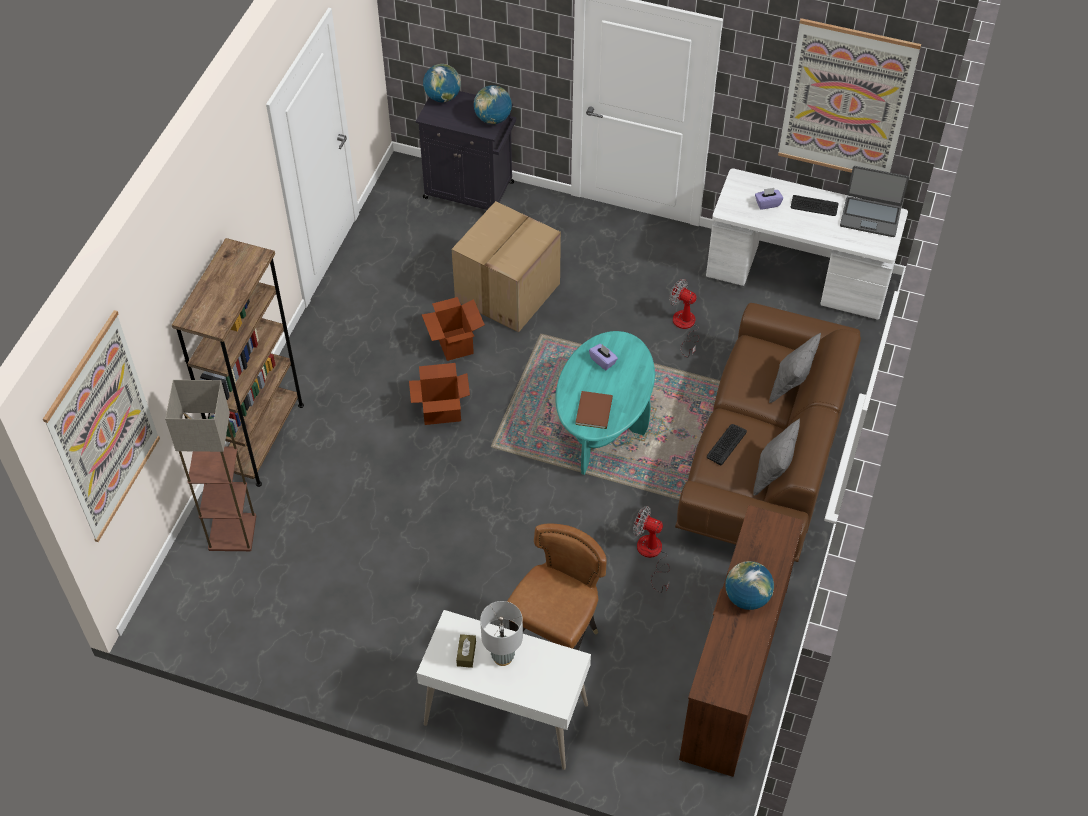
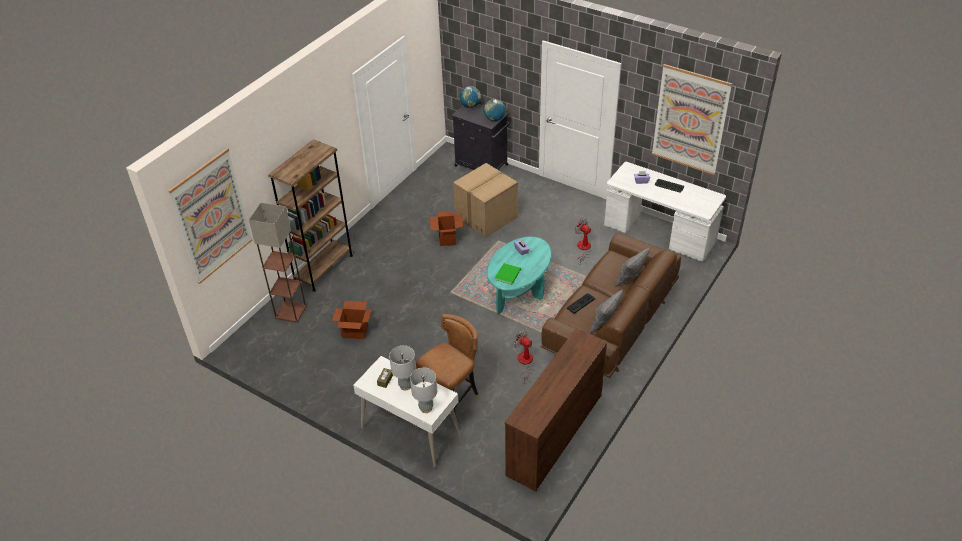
camera: 15 degrees right, 10 degrees down
(441, 411) = (428, 270): cardboard box -> cardboard box (354, 332)
(549, 691) = (426, 408): none -> grey table lamp
(595, 410) = (508, 274): brown book -> green book
(747, 597) = (558, 376): globe -> none
(870, 216) = (701, 195): laptop -> none

